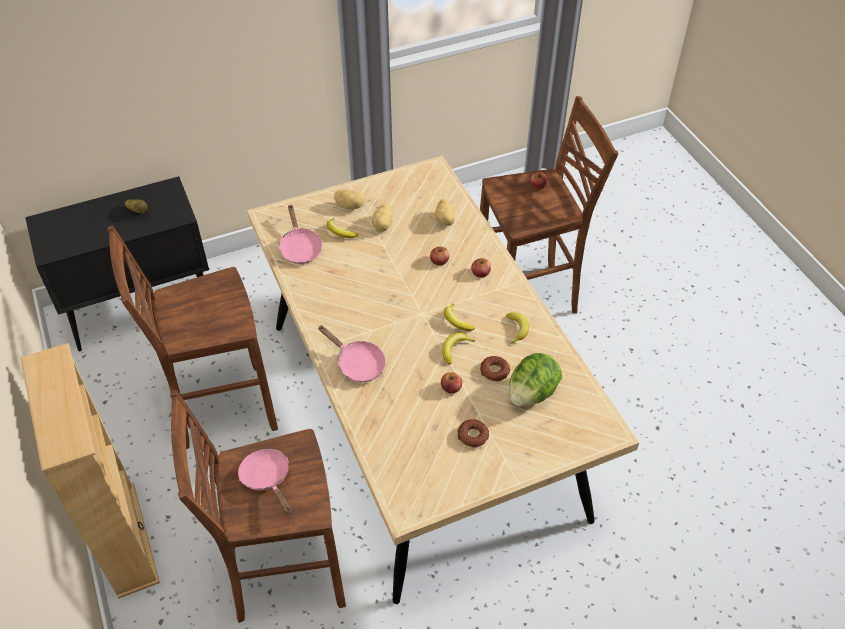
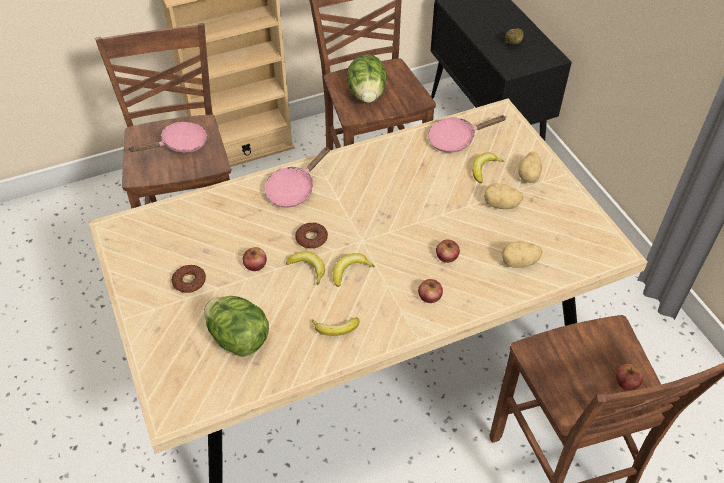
camera: 90 degrees right, 0 degrees up
(210, 318) = (367, 94): none -> lettuce
(494, 371) = (274, 304): donut -> donut (311, 238)

